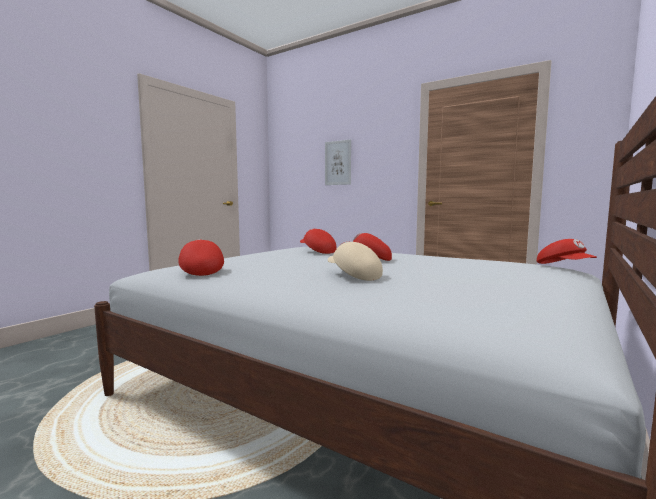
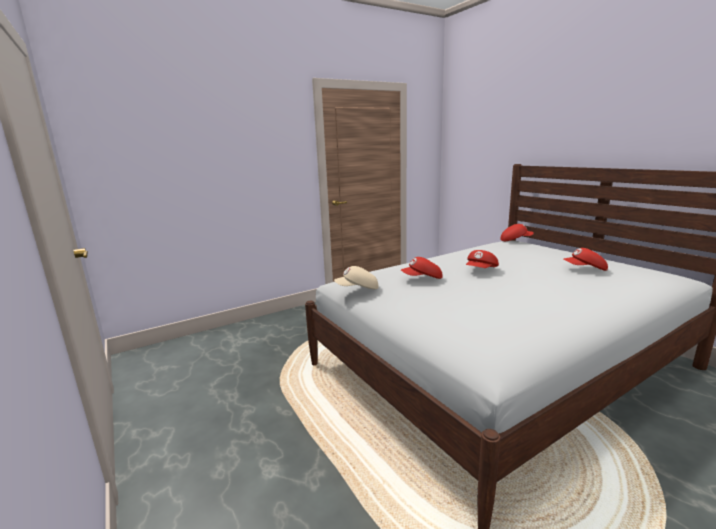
camera: 65 degrees left, 10 degrees up
(200, 271) = (525, 331): red cap -> red cap (585, 269)
(338, 163) = (217, 162): picture -> none
(353, 276) = (556, 283): beige cap -> beige cap (357, 289)

